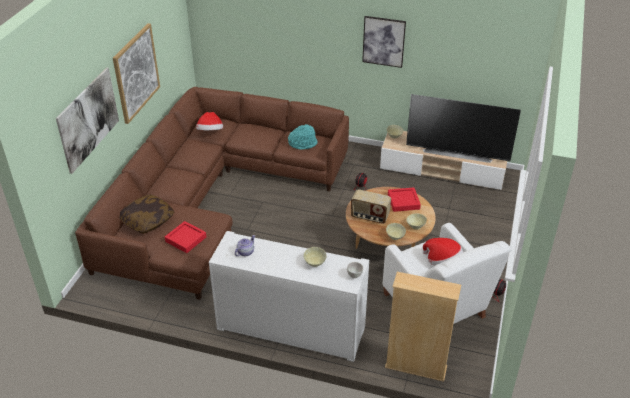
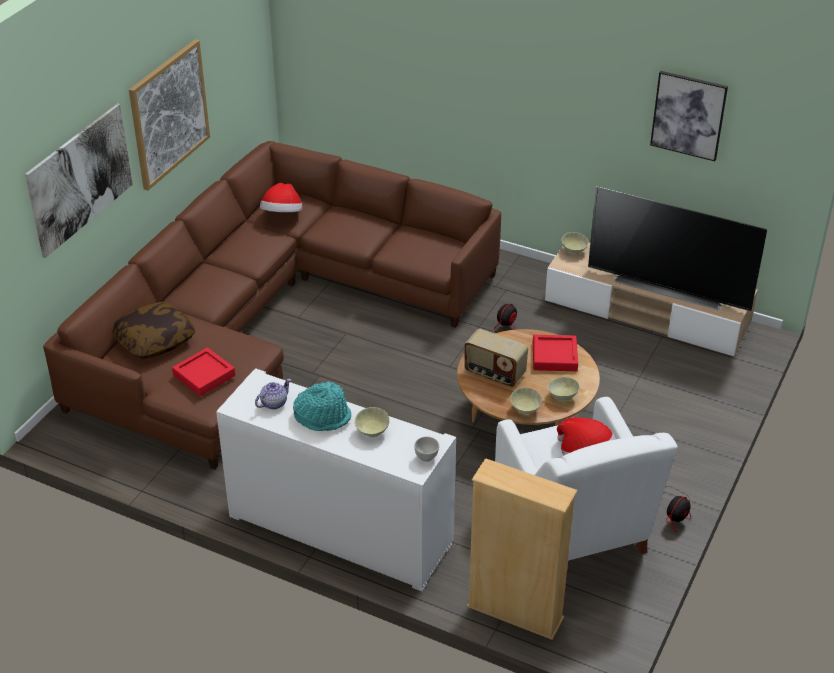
camera: 10 degrees right, 0 degrees up
(303, 143) = (421, 247): turquoise hat -> turquoise hat (323, 416)
(383, 41) = (563, 98): picture -> picture (688, 115)

